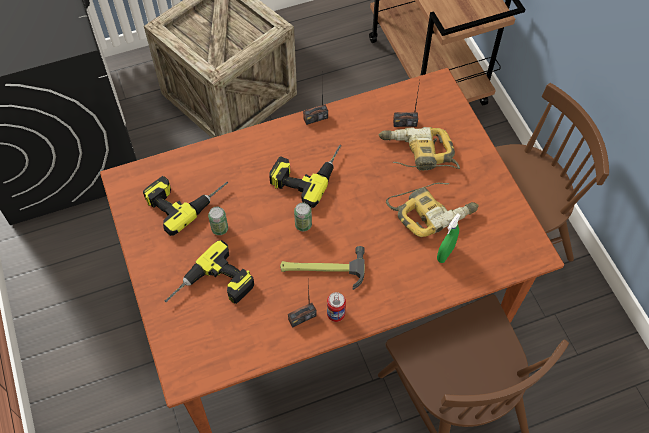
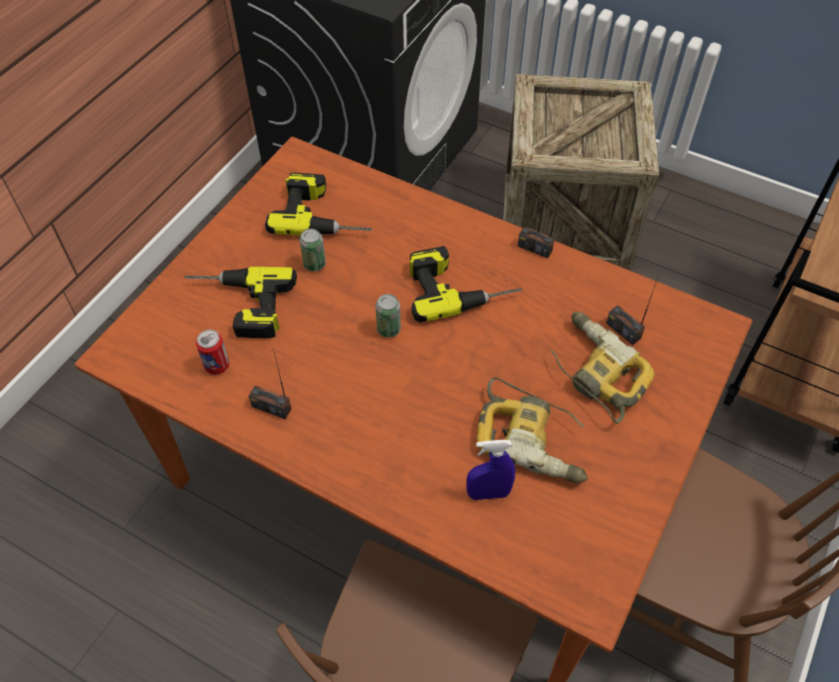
camera: 50 degrees right, 5 degrees down
(322, 269) = (350, 384): hammer -> none
(336, 314) = (303, 436): can -> can (217, 366)
(445, 253) = (488, 493): green spray bottle -> blue spray bottle

